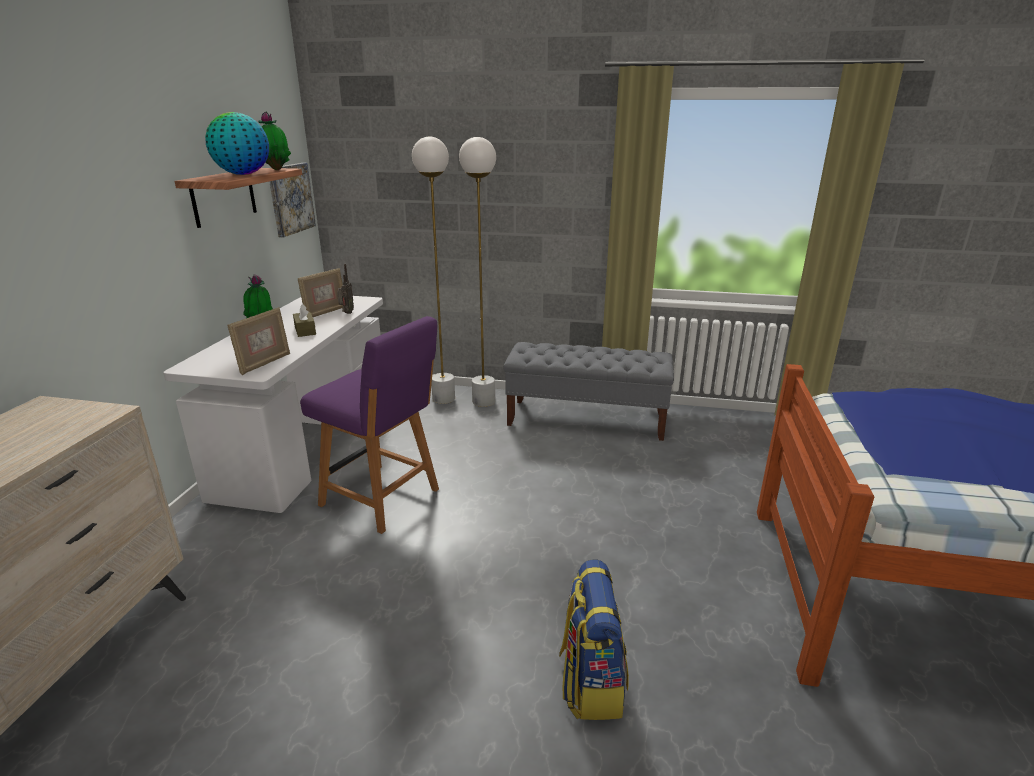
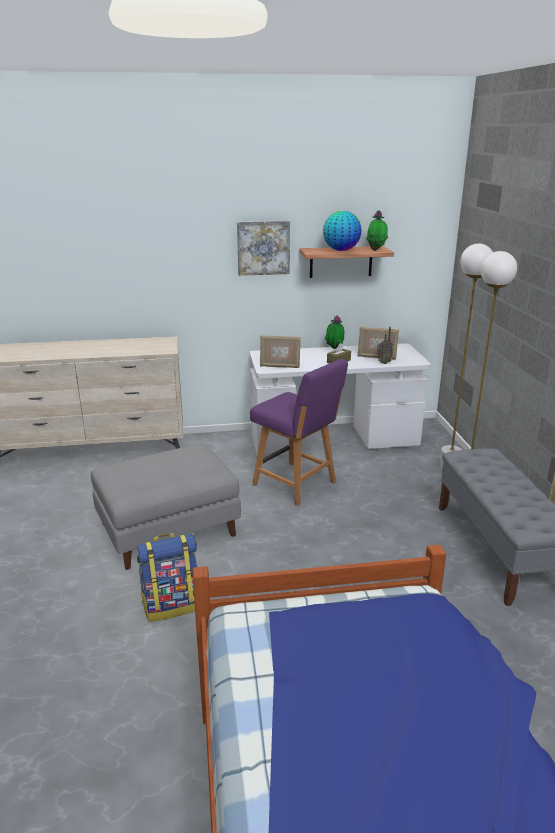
camera: 70 degrees right, 0 degrees up
(290, 199) = (416, 271): picture -> picture (263, 248)
(383, 499) = (296, 484): purple chair -> purple chair turned 60 degrees counterclockwise
(396, 654) = (169, 529): none -> grey ottoman

